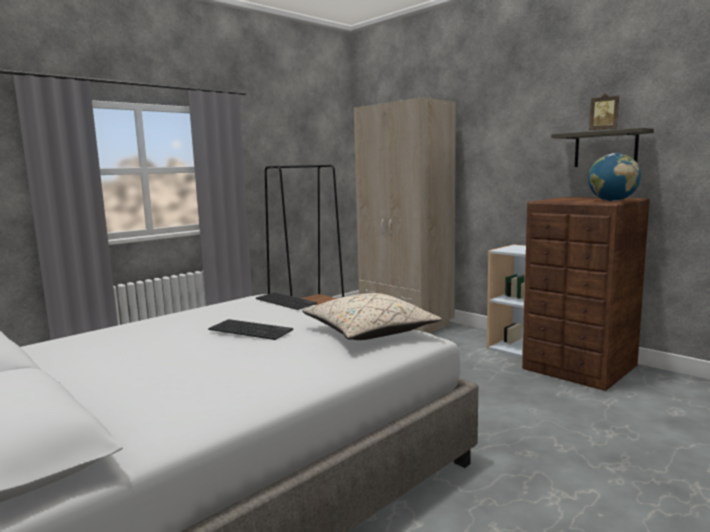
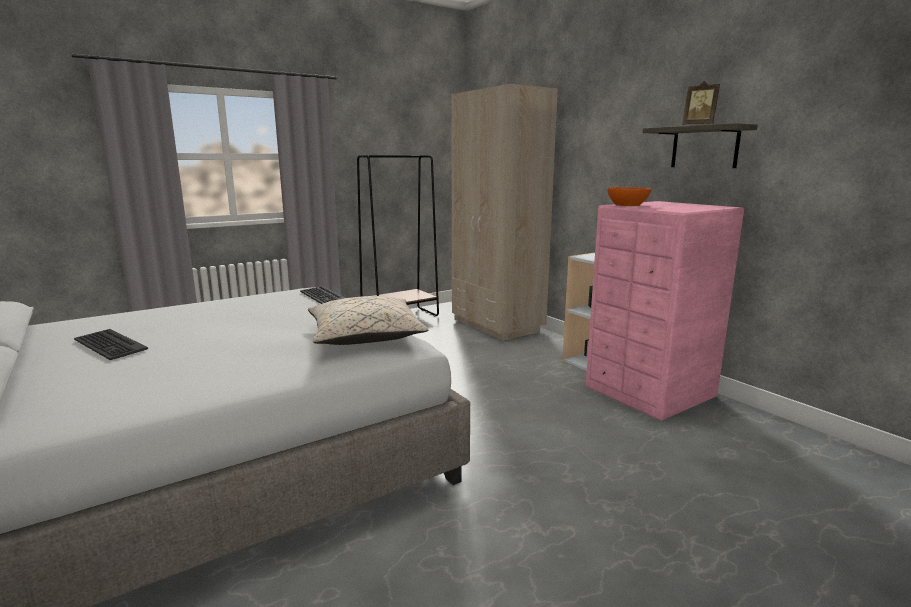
camera: 10 degrees right, 5 degrees up
(249, 330) = (256, 324): keyboard -> keyboard (109, 345)
(552, 200) = (627, 205): none -> orange bowl
(579, 368) = (649, 392): brown dresser -> pink dresser
(612, 201) = (689, 209): globe -> none

